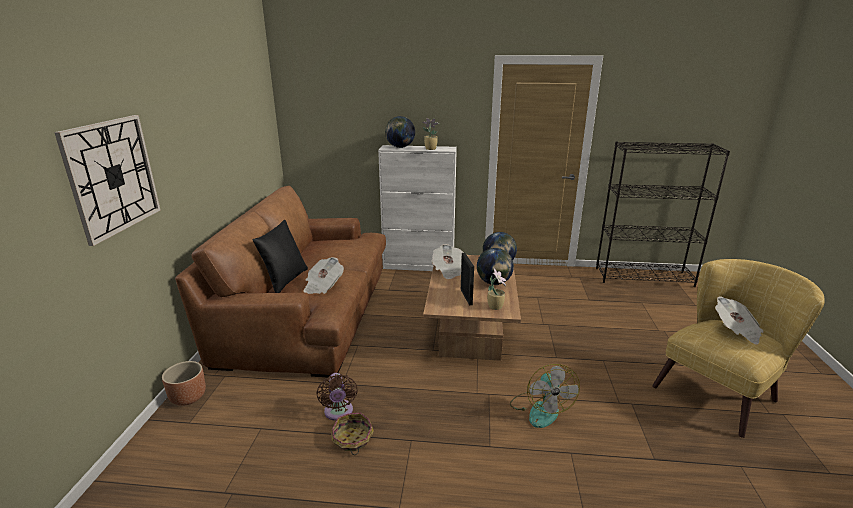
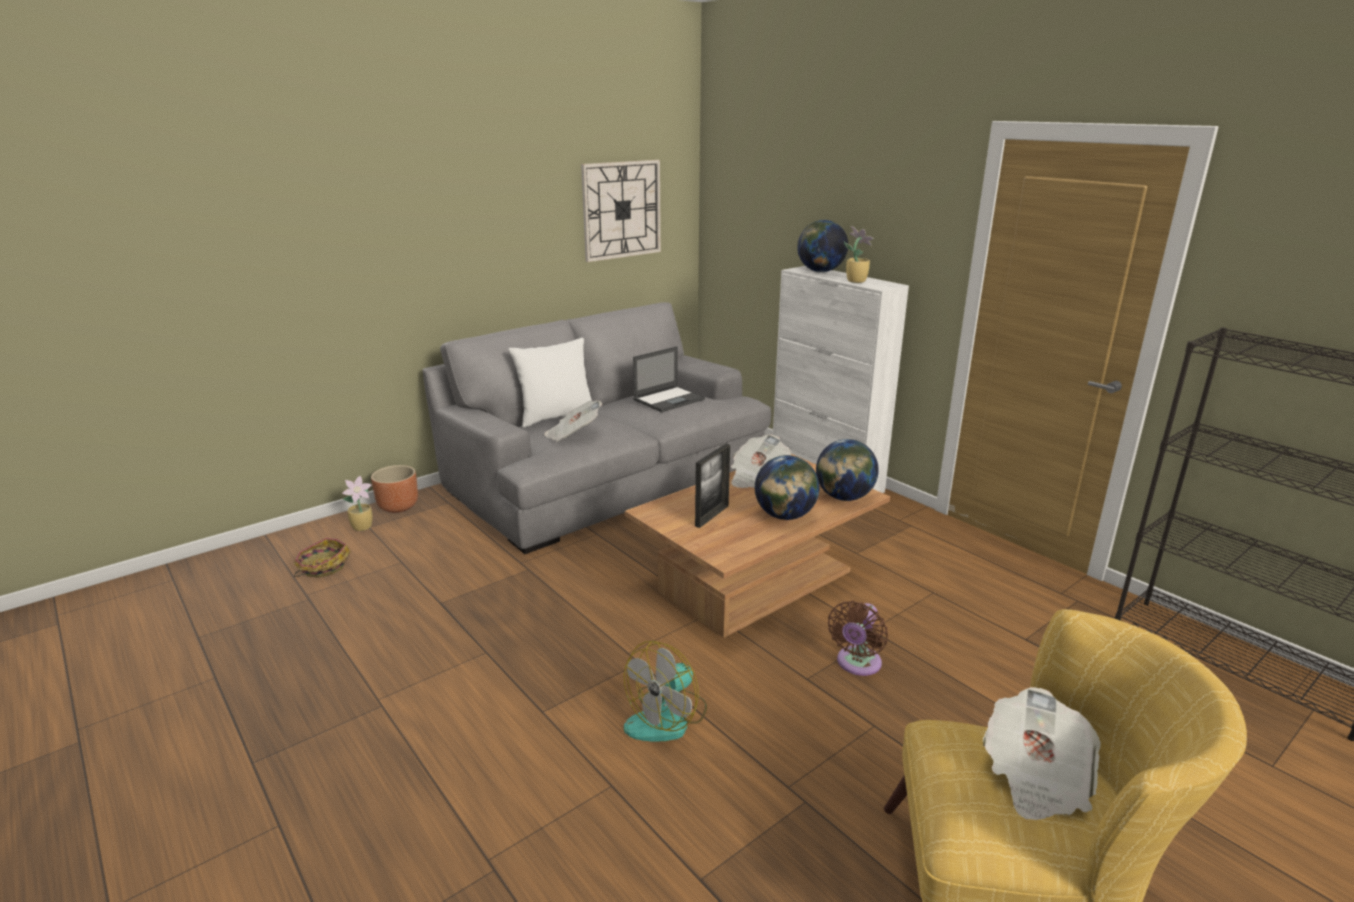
camera: 45 degrees right, 0 degrees up
(112, 176) = (351, 238): wall clock -> wall clock (621, 210)
(285, 280) = (556, 417): black pillow -> white pillow
(307, 313) = (606, 477): brown sofa -> grey sofa
(337, 246) = (669, 399): none -> laptop
(338, 413) = (473, 587): brown fan -> brown fan (857, 664)
(352, 439) = (444, 617): basket -> basket (322, 567)
(495, 306) = (724, 543): potted plant -> potted plant (363, 527)

